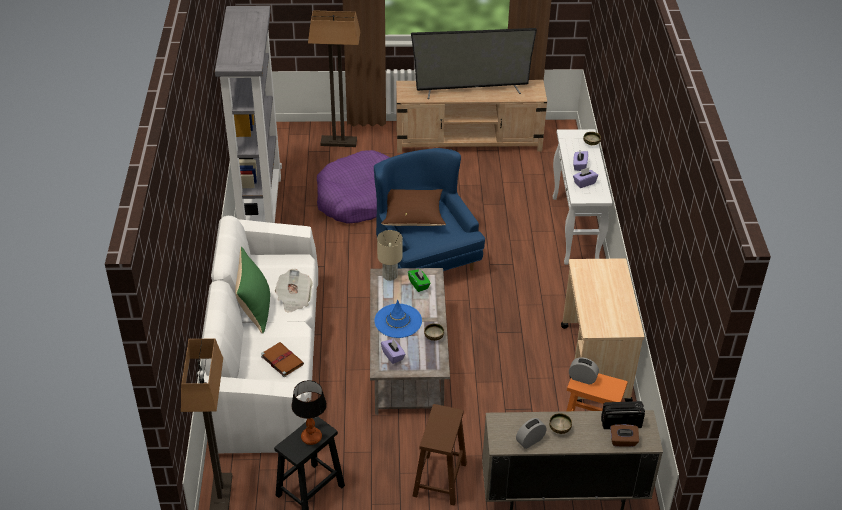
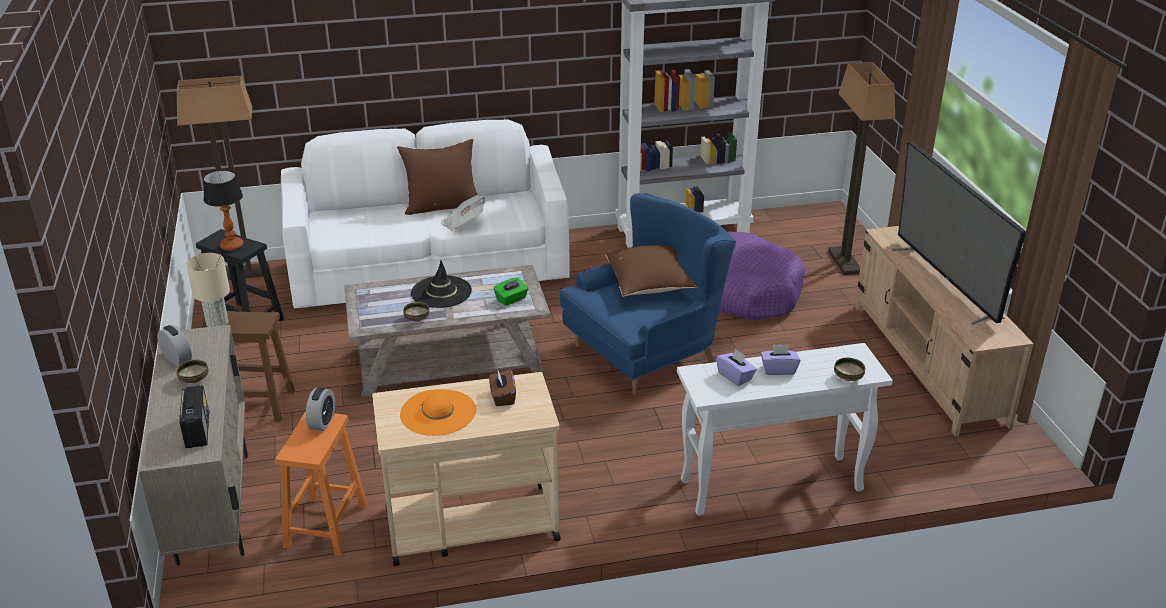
camera: 80 degrees right, 10 degrees down
(255, 309) = (442, 206): green pillow -> brown pillow
(281, 360) = (365, 230): brown book -> none
(390, 275) = (523, 278): beige table lamp -> beige table lamp (217, 323)
(393, 356) = (381, 295): purple tissue box -> none
(398, 321) = (441, 292): blue hat -> black hat
(608, 308) = (438, 412): none -> orange hat
(623, 441) = (163, 434): brown tissue box -> brown tissue box (502, 397)

